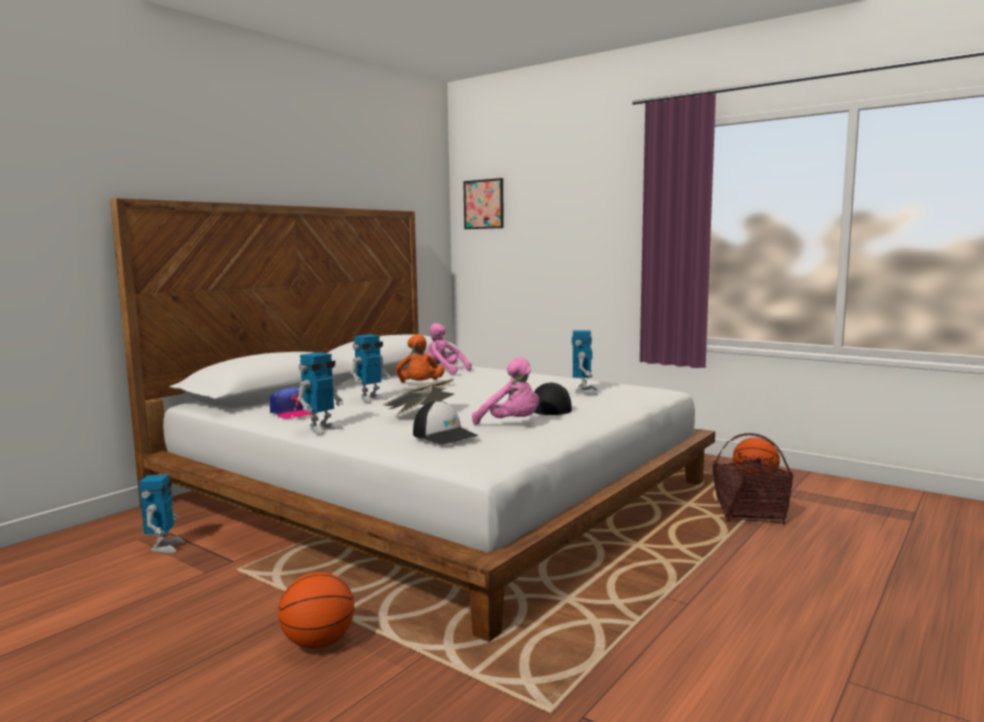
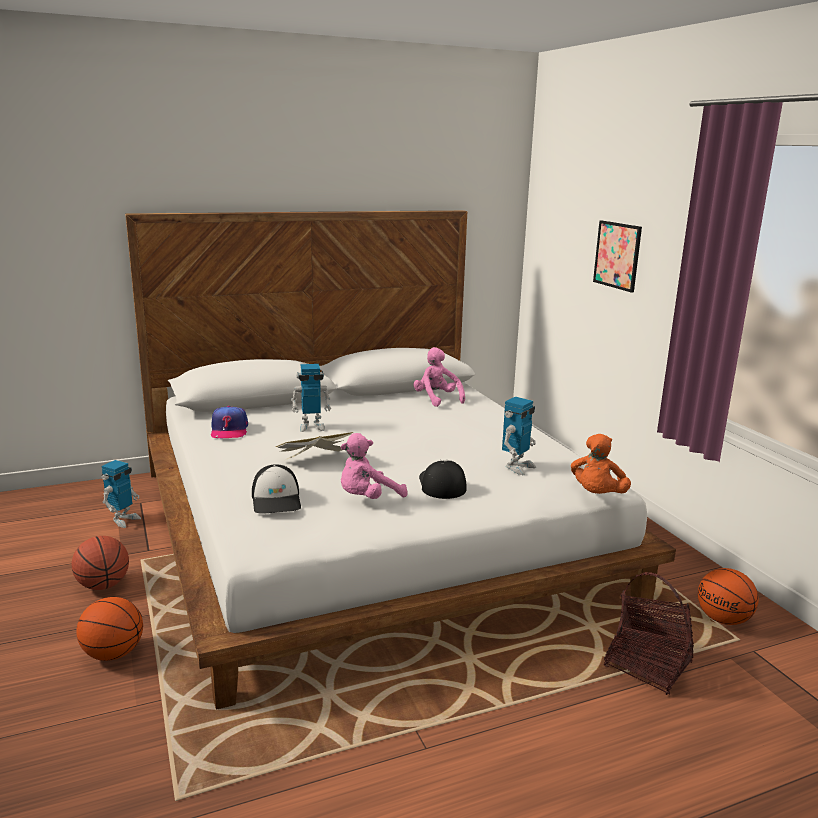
camera: 30 degrees right, 10 degrees up
(221, 599) = (103, 585): none -> basketball
(322, 429) = (215, 459): toy robot -> none
(420, 386) = (382, 417): orange plush toy -> orange plush toy (597, 495)
(484, 204) = (553, 204): picture -> picture (617, 255)
(511, 424) = (367, 498): pink plush toy -> pink plush toy turned 75 degrees clockwise
(550, 408) = (441, 484): cap -> cap turned 45 degrees counterclockwise

